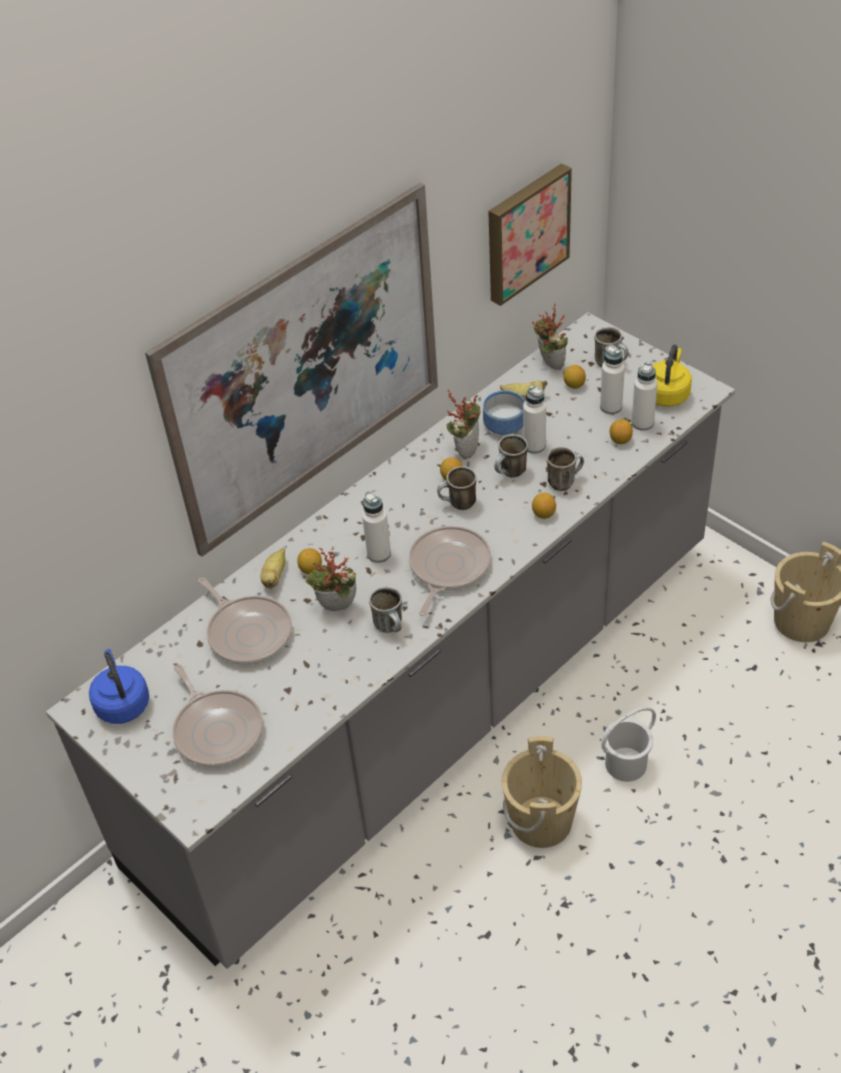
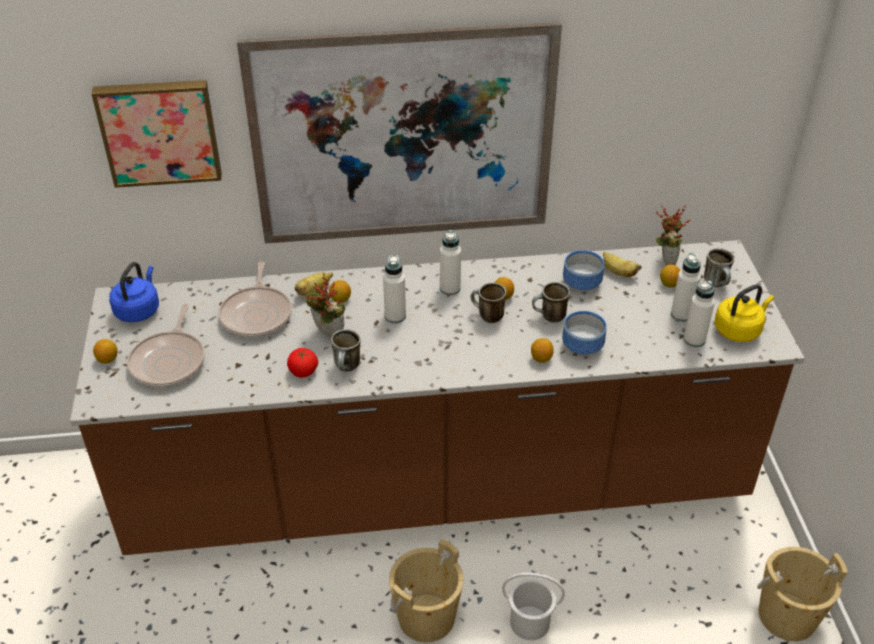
camera: 35 degrees right, 5 degrees down
(355, 656) = (303, 371): none -> tomato
(434, 702) = (437, 484): grey counter -> brown counter
(447, 568) = (430, 353): frying pan -> none
(465, 449) = (535, 283): potted plant -> none
(525, 232) = (681, 128): picture -> picture (159, 131)
(534, 446) = (589, 309): white bottle -> white bottle (450, 288)
(564, 481) = (583, 345): mug -> bowl
(620, 440) = (661, 342): lemon -> lemon (107, 359)

